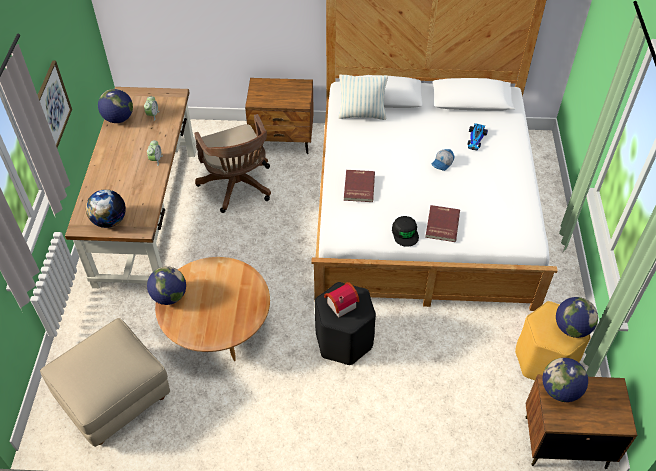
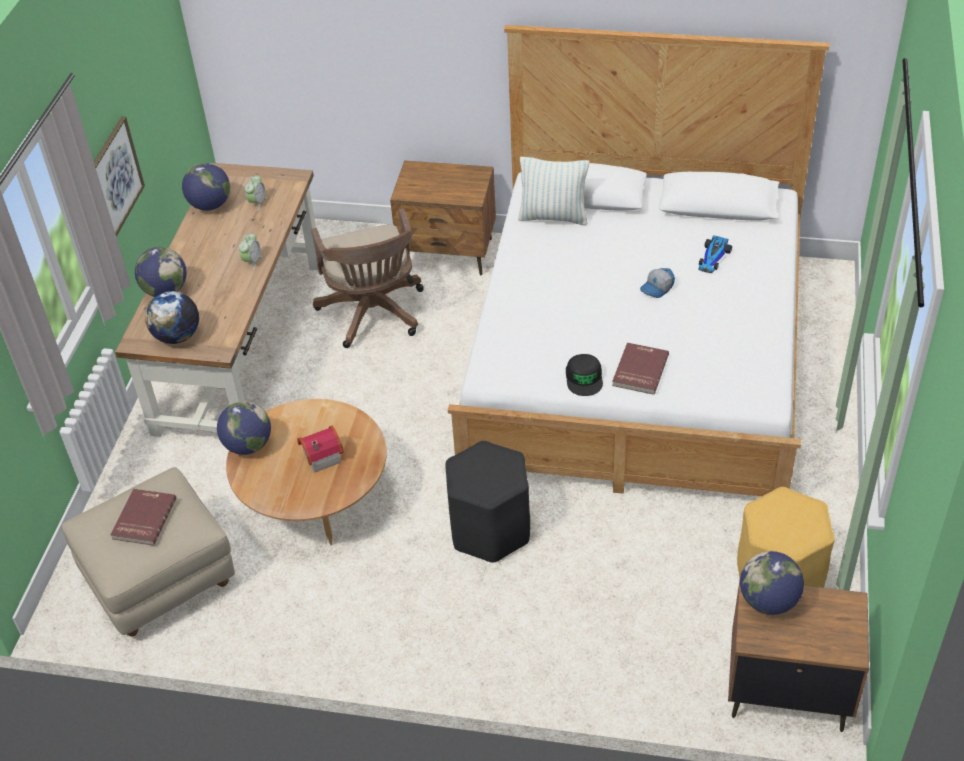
camera: 10 degrees right, 5 degrees down
(339, 304) = (479, 470): toy house -> toy house (320, 456)
(358, 187) = (528, 313): red book -> red book (143, 518)
(571, 328) = (808, 524): globe -> globe (165, 291)

